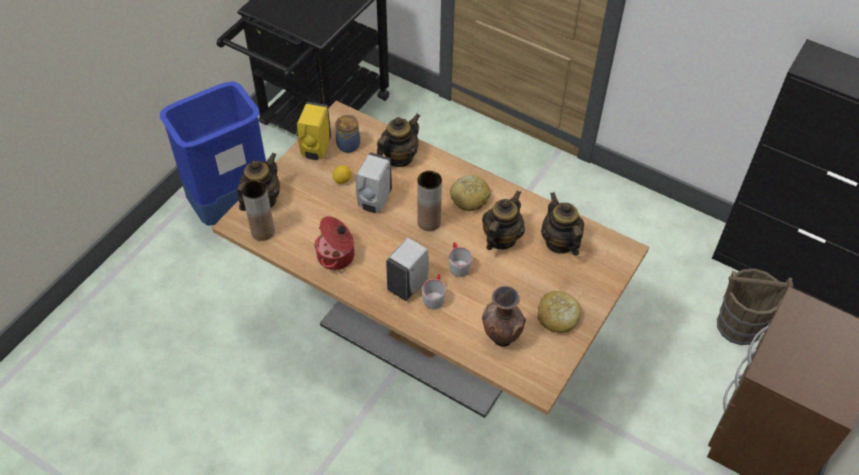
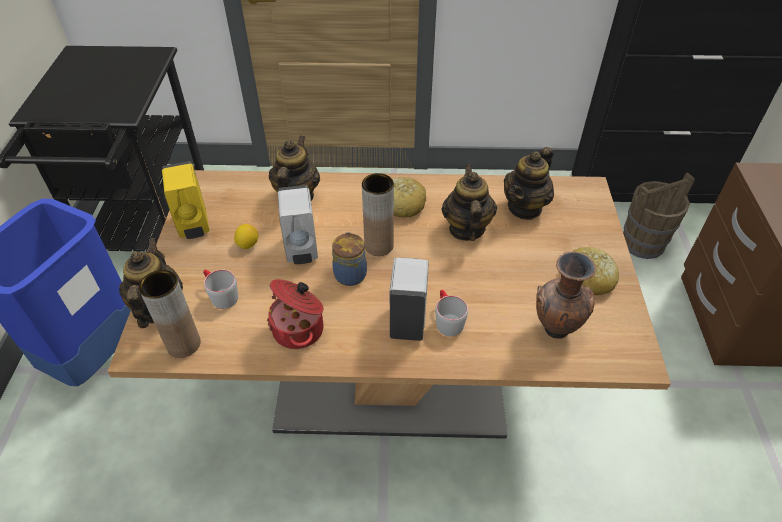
camera: 30 degrees left, 5 degrees down
(349, 144) = (230, 205): jar -> jar (350, 274)
(458, 264) = (444, 274): grey mug -> grey mug (220, 295)
(559, 242) = (525, 207): teapot -> teapot turned 90 degrees counterclockwise

